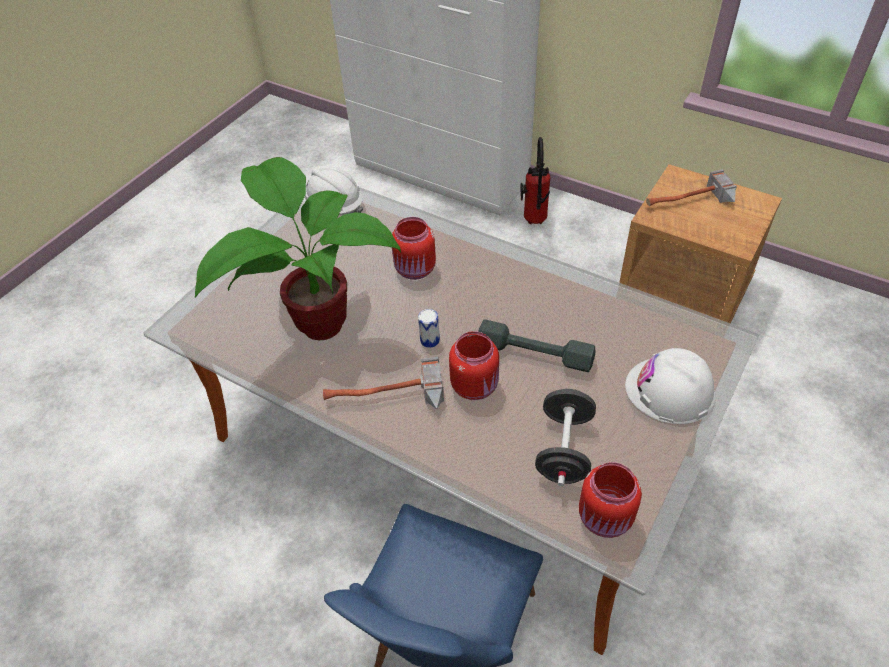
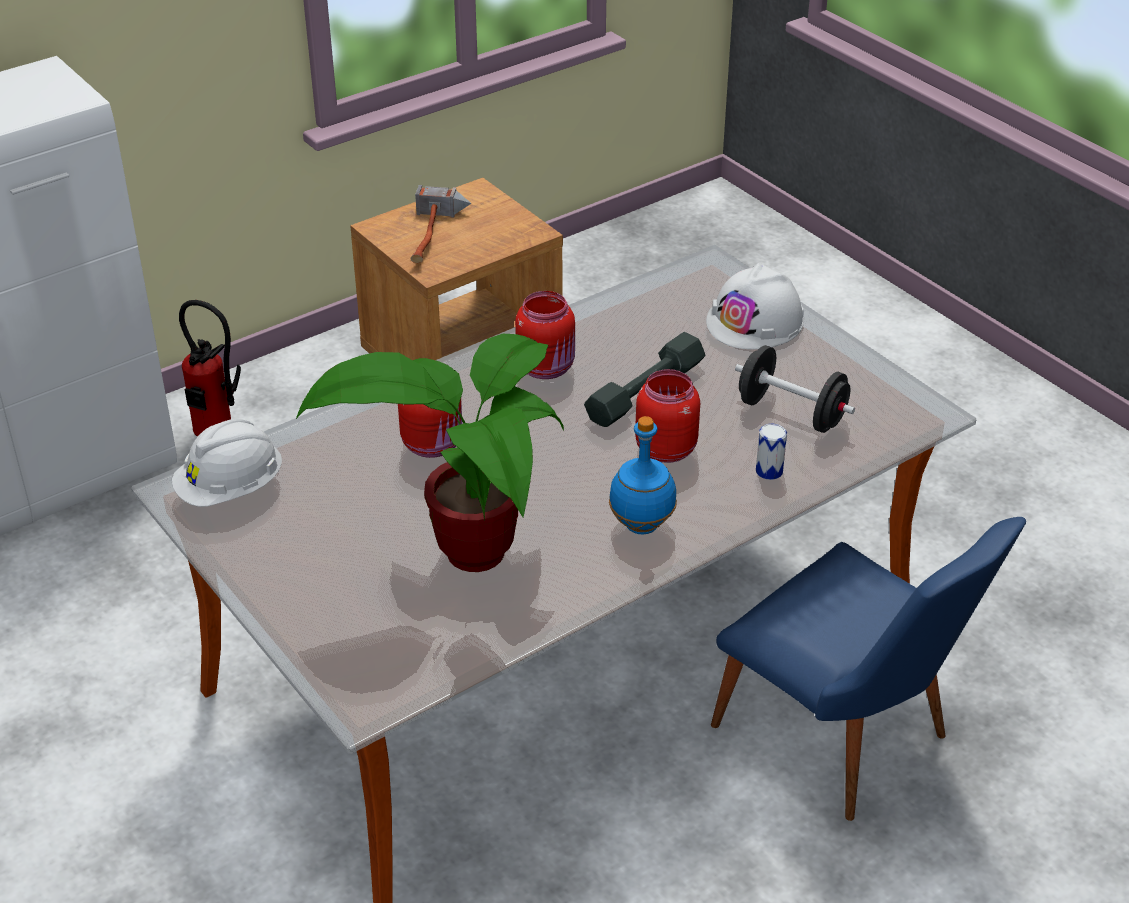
camera: 70 degrees left, 10 degrees down
(384, 399) = (642, 526): hammer -> blue bottle
(430, 340) = (569, 465): can -> can (769, 471)
(606, 519) = (889, 413): red jar -> red jar (547, 368)

